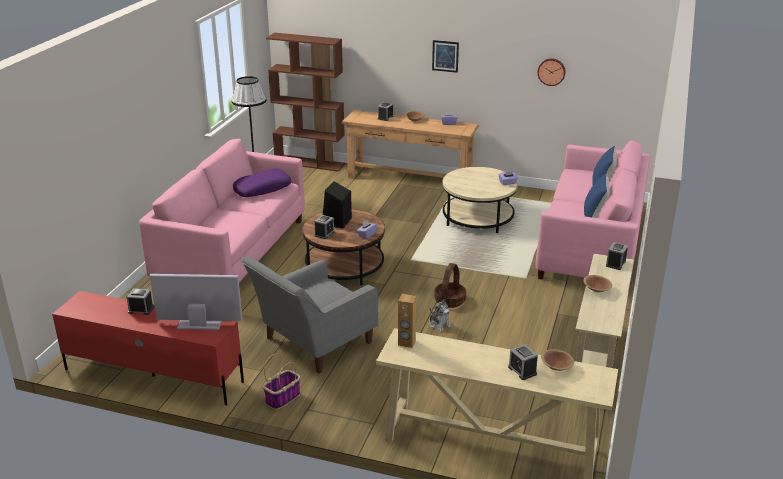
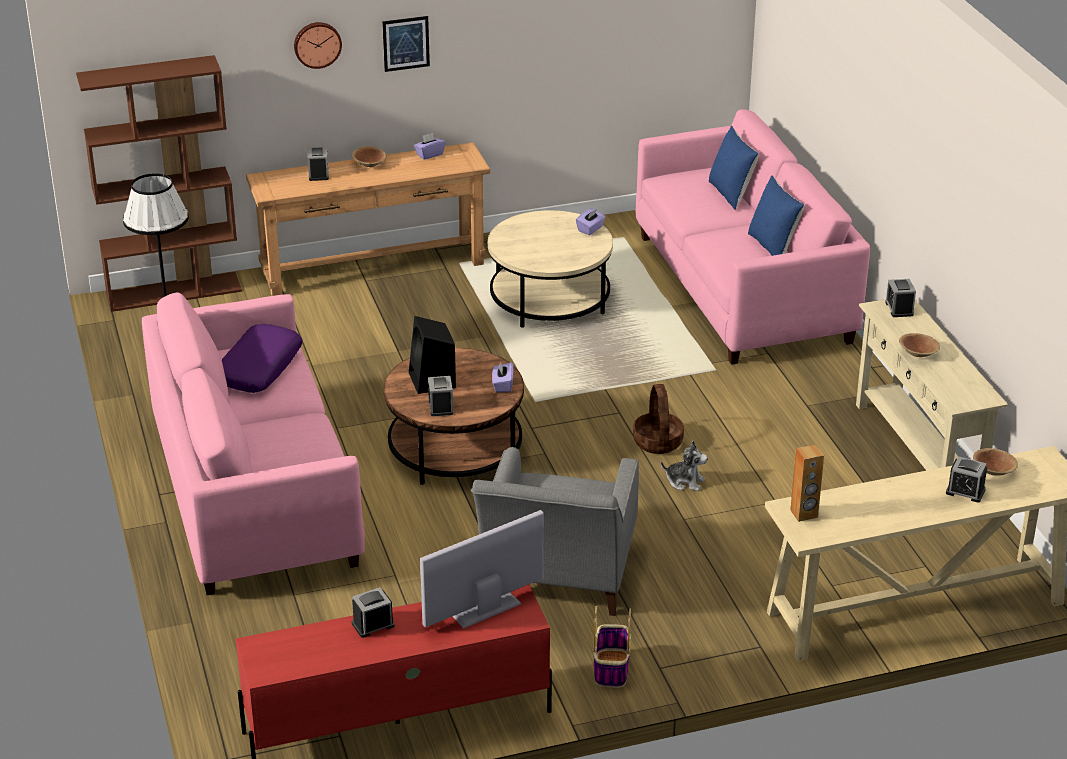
camera: 35 degrees left, 5 degrees up
(551, 71) = (584, 29): wall clock -> wall clock (317, 44)

